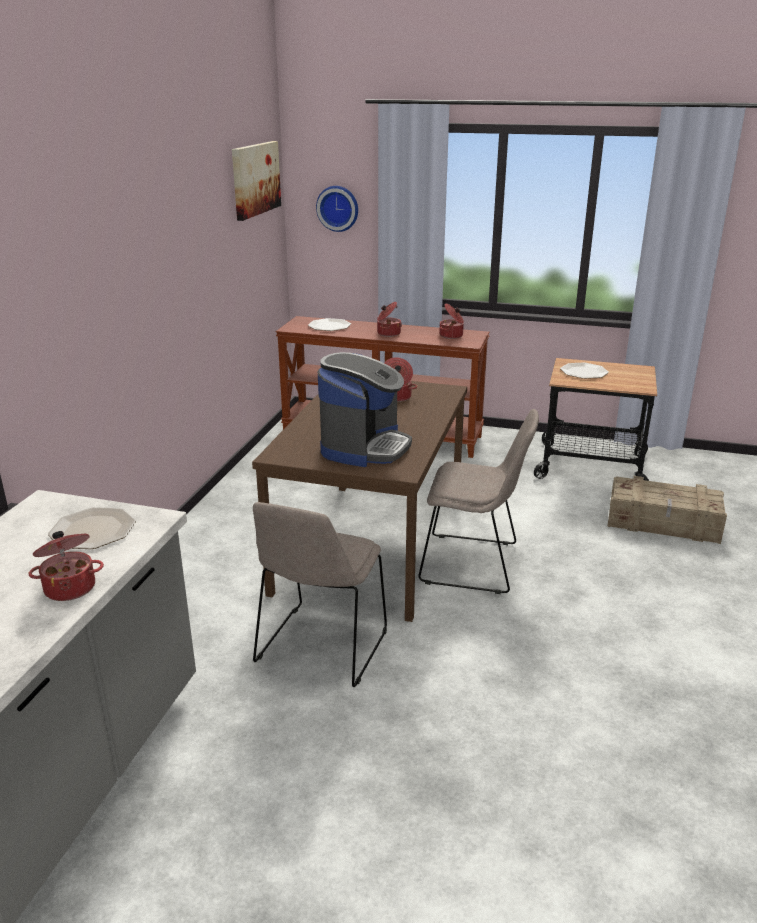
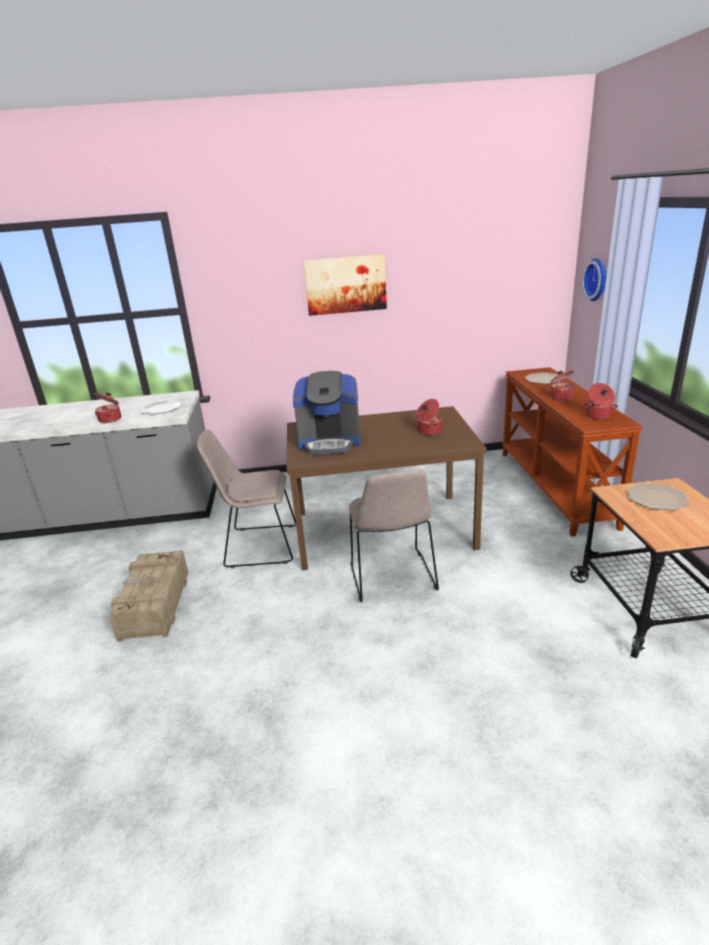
camera: 70 degrees right, 0 degrees up
(255, 179) = (517, 247): picture -> picture (345, 284)
(663, 523) = (573, 684): crate -> crate (154, 605)

